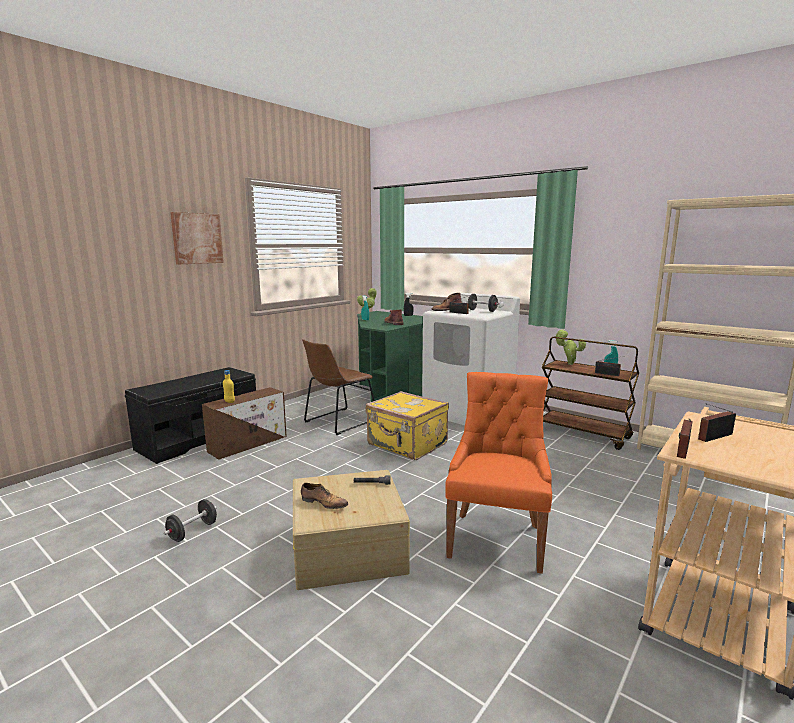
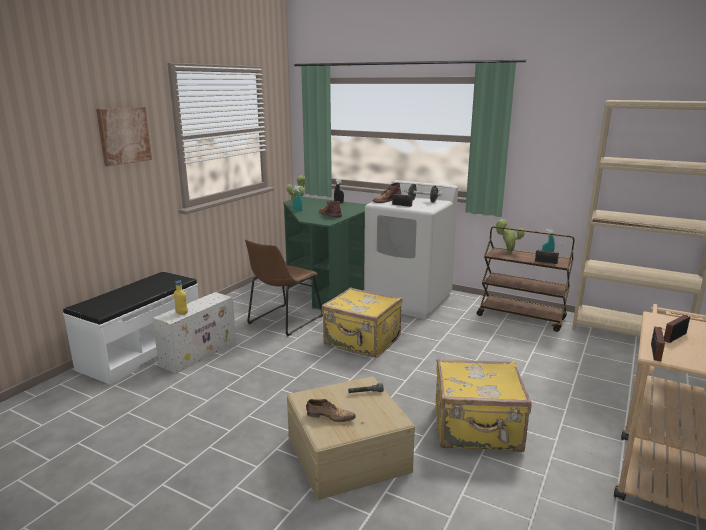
camera: 10 degrees left, 5 degrees up
(192, 531) = (188, 454): black dumbbell -> none
(198, 438) = (142, 351): black bench -> white bench
(249, 443) = (200, 353): brown storage box -> white storage box
(496, 538) = (477, 430): orange chair -> yellow suitcase

